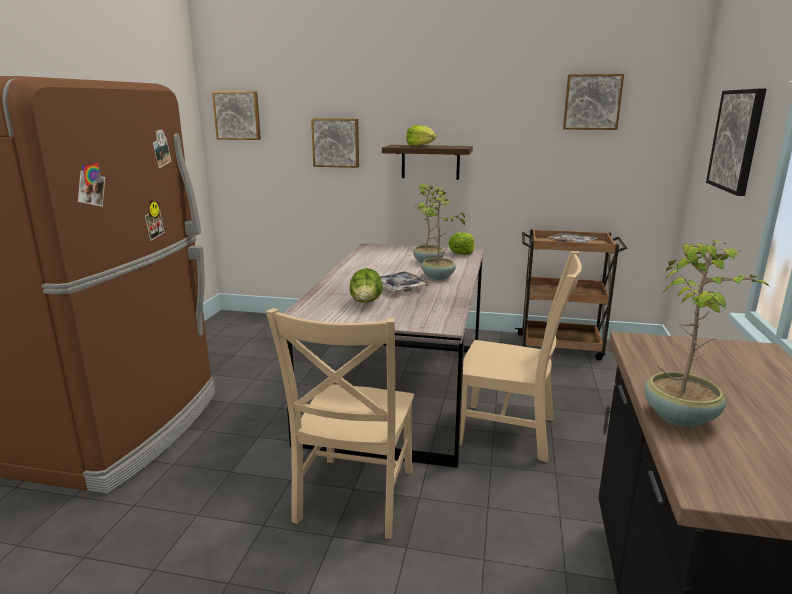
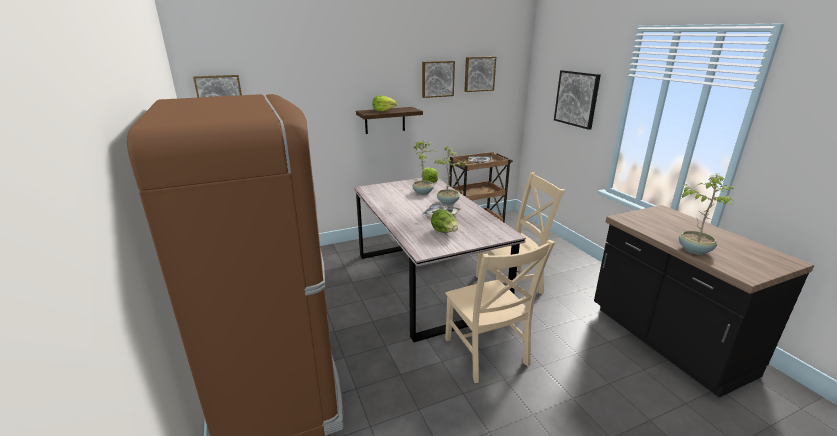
camera: 35 degrees left, 5 degrees up
(336, 142) = (313, 112): picture -> picture (437, 79)

